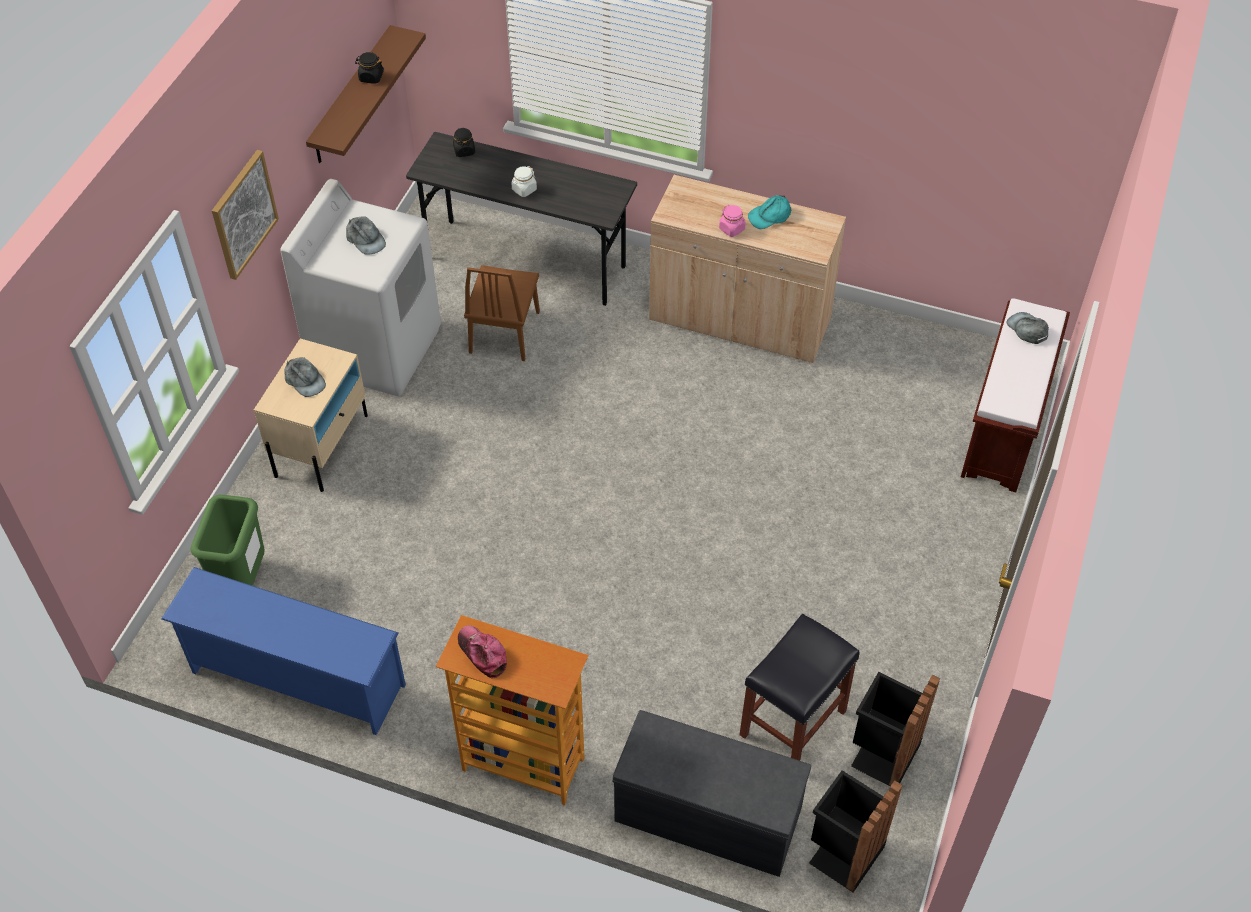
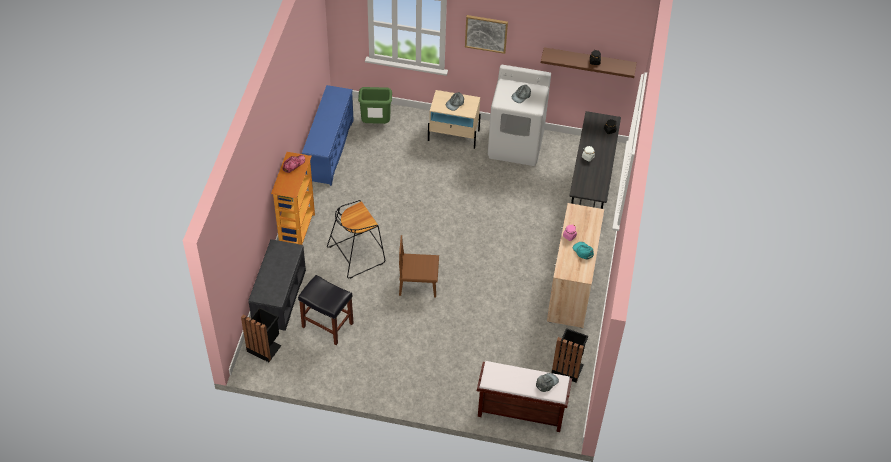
camera: 80 degrees right, 0 degrees up
(504, 332) = (539, 191): brown chair -> brown chair (418, 284)
(610, 652) = (356, 254): none -> black stool
(882, 754) = (315, 360): black trash can -> black trash can (567, 367)

